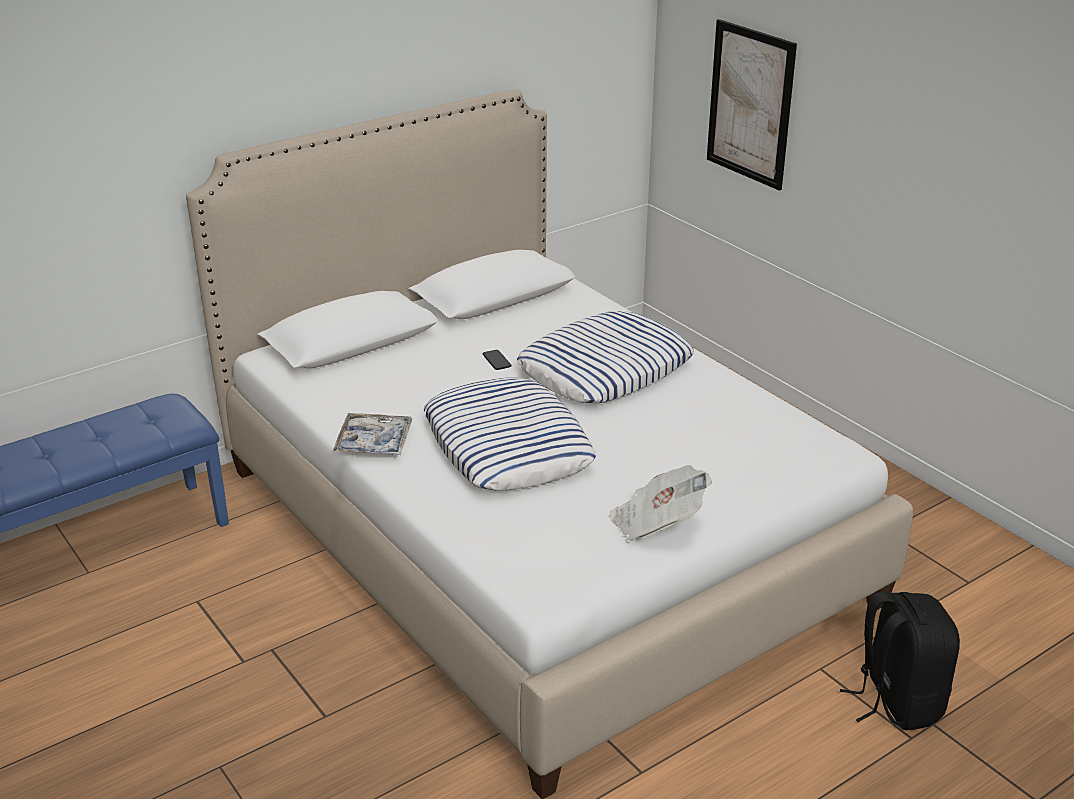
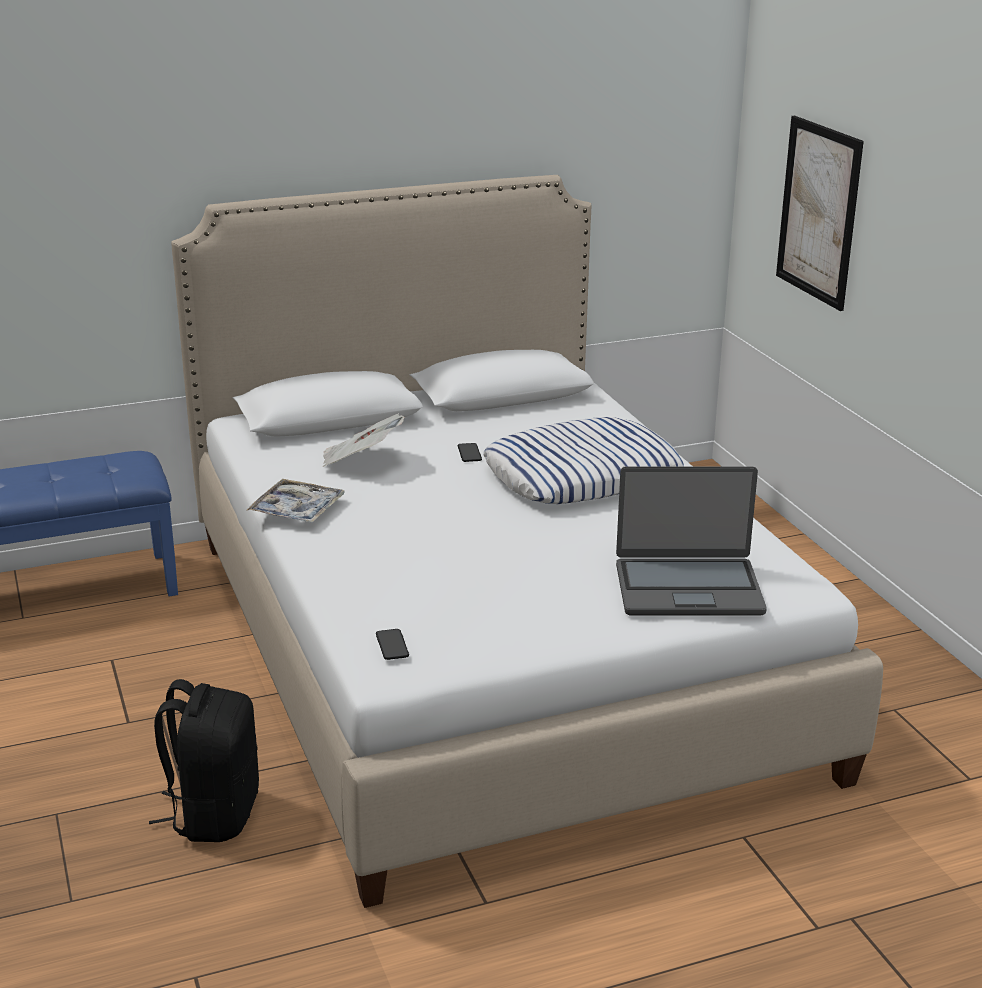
camera: 15 degrees right, 5 degrees down
(508, 446) = (432, 531): pillow -> none
(535, 567) = (392, 645): none -> phone
(657, 523) = (549, 625): newspaper -> newspaper (361, 461)
(751, 468) = (688, 588): none -> laptop
(896, 701) = (817, 886): black backpack -> black backpack (213, 814)

